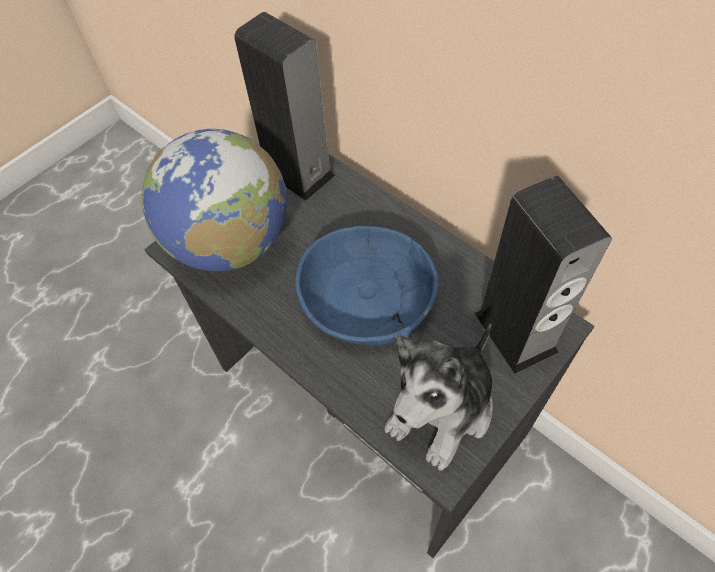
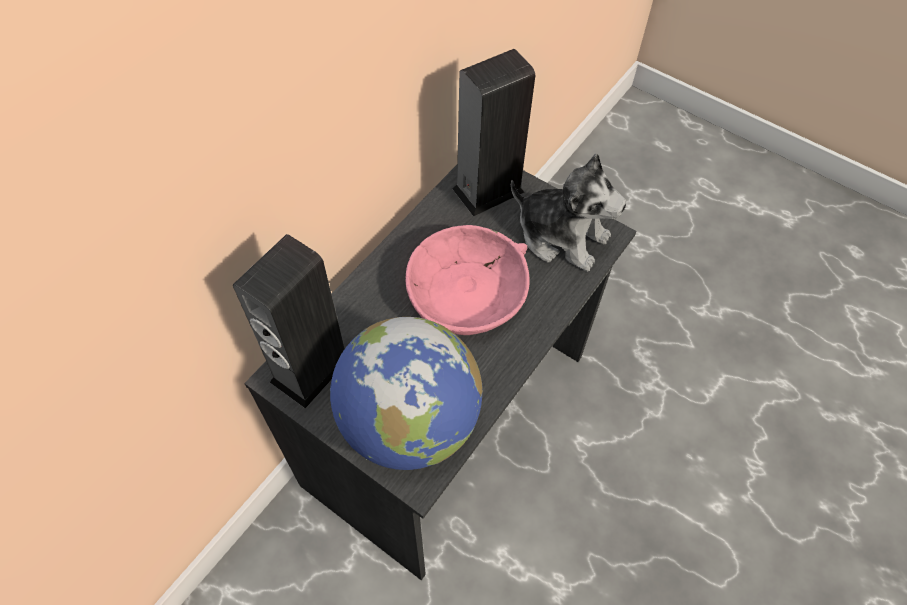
camera: 100 degrees left, 0 degrees up
(368, 298) = (467, 291): blue bowl -> pink bowl

